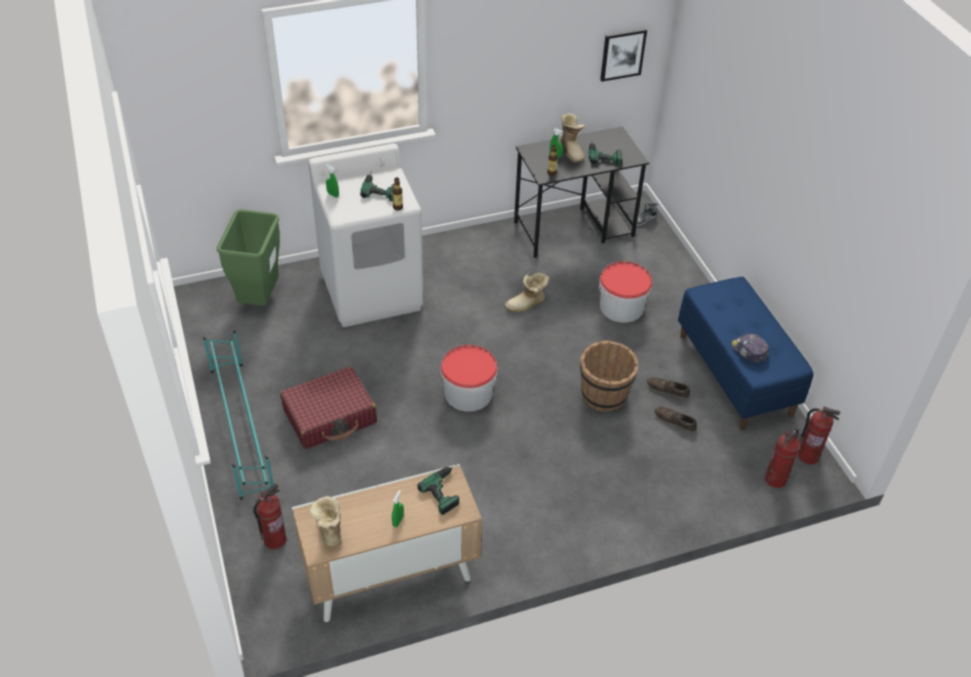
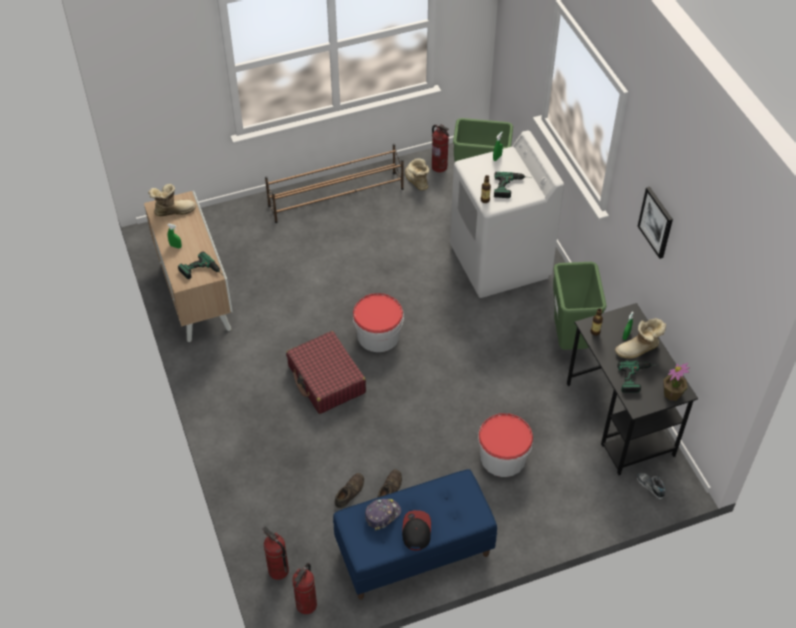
camera: 90 degrees right, 5 degrees up
(241, 427) = (337, 197): turquoise shoe rack -> brown shoe rack
(275, 539) = (231, 228): fire extinguisher -> fire extinguisher (439, 167)
(330, 416) = (349, 247): red suitcase -> red suitcase (326, 380)
(483, 251) = (570, 341): none -> green trash can
(527, 304) = (496, 377): boot -> boot (416, 182)
(604, 395) = (379, 436): brown bucket -> none
(619, 138) = (672, 394): none -> potted plant
(622, 54) = (718, 332): picture -> picture (656, 222)
(761, 328) = (416, 531): none -> cap

